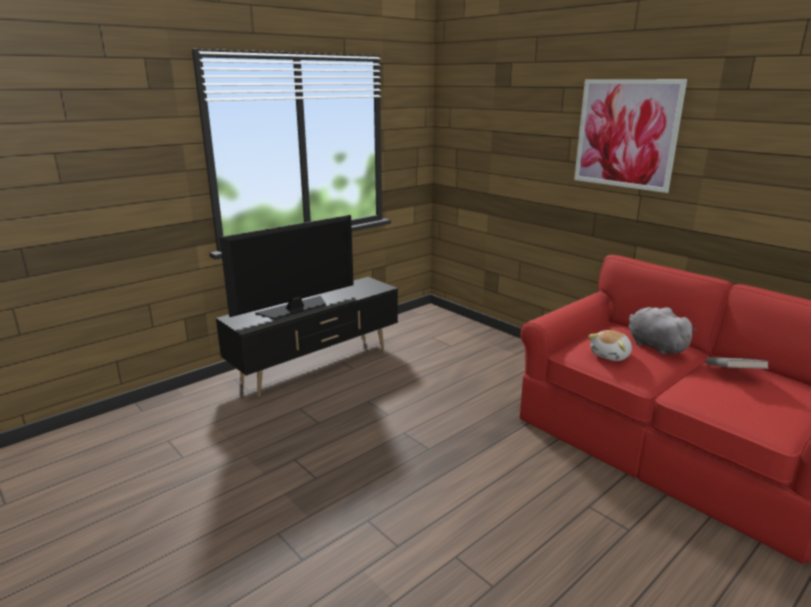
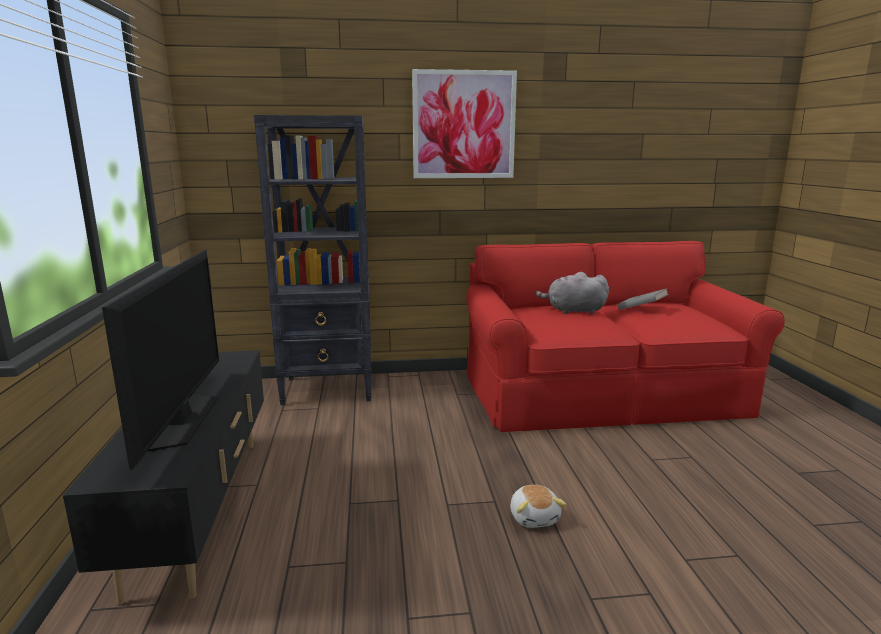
camera: 55 degrees left, 5 degrees down
(479, 338) = (329, 389): none -> black bookcase
(611, 355) = (573, 326): plush toy -> plush toy (534, 517)

